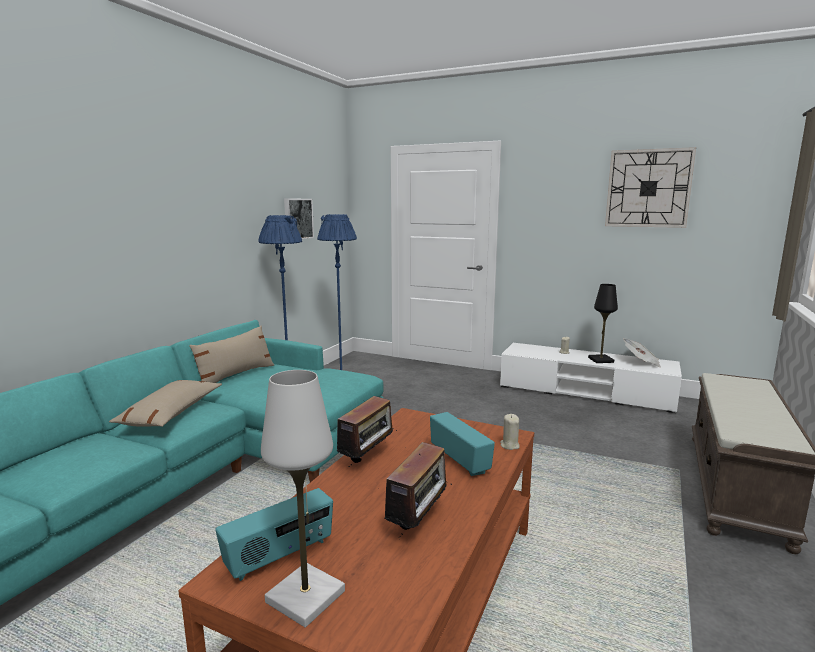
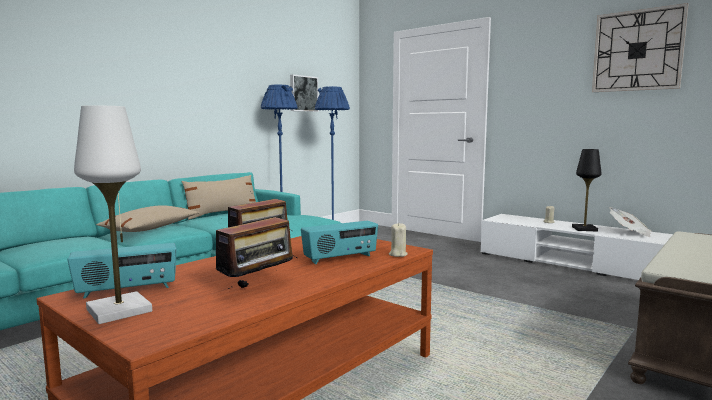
camera: 15 degrees right, 5 degrees down
(460, 460) = (340, 258): radio -> radio turned 75 degrees clockwise

